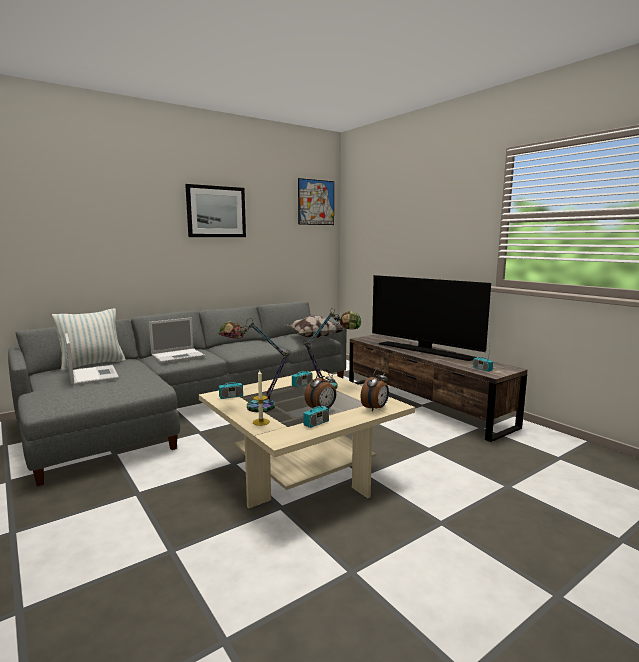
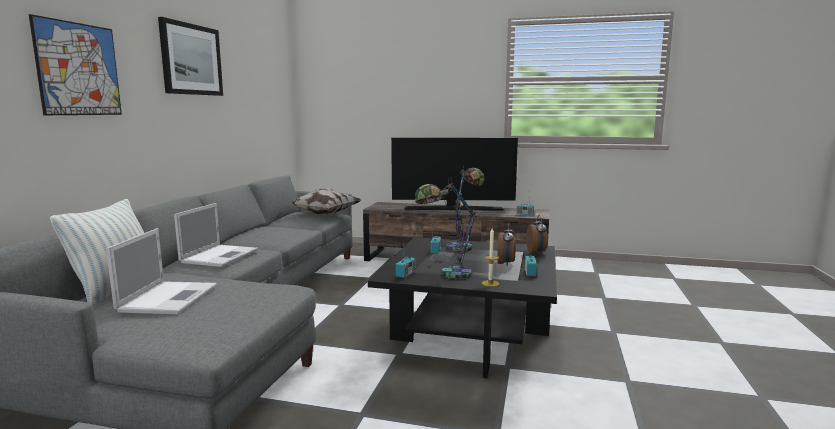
camera: 40 degrees left, 0 degrees up
(93, 375) = (169, 297): laptop -> laptop turned 75 degrees clockwise
(303, 472) = (470, 337): beige coffee table -> black coffee table
(316, 202) = (276, 56): picture -> picture (78, 69)

